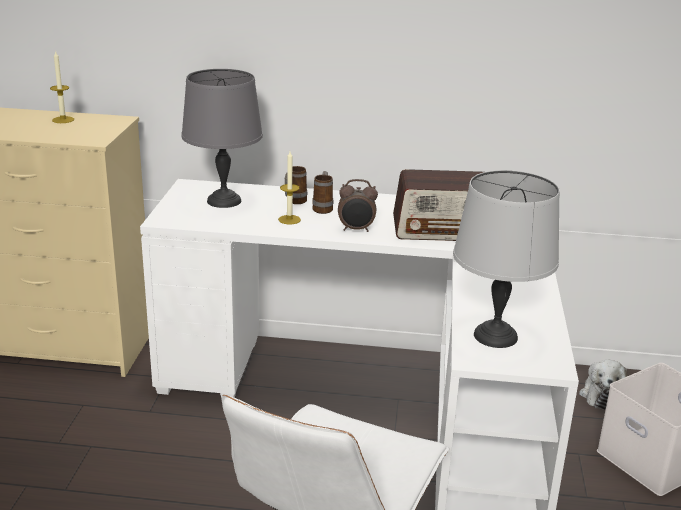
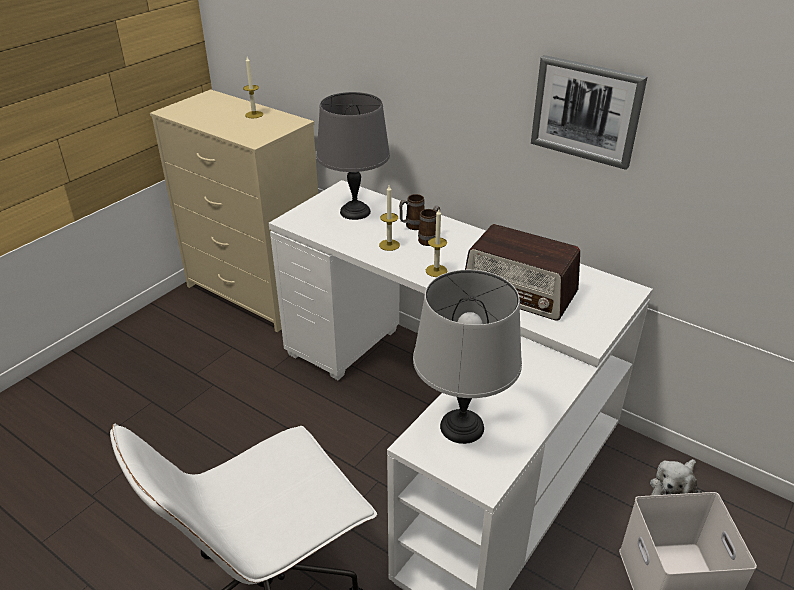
camera: 30 degrees right, 10 degrees up
(356, 229) = (436, 271): alarm clock -> candle
(463, 49) = (586, 111): none -> picture

